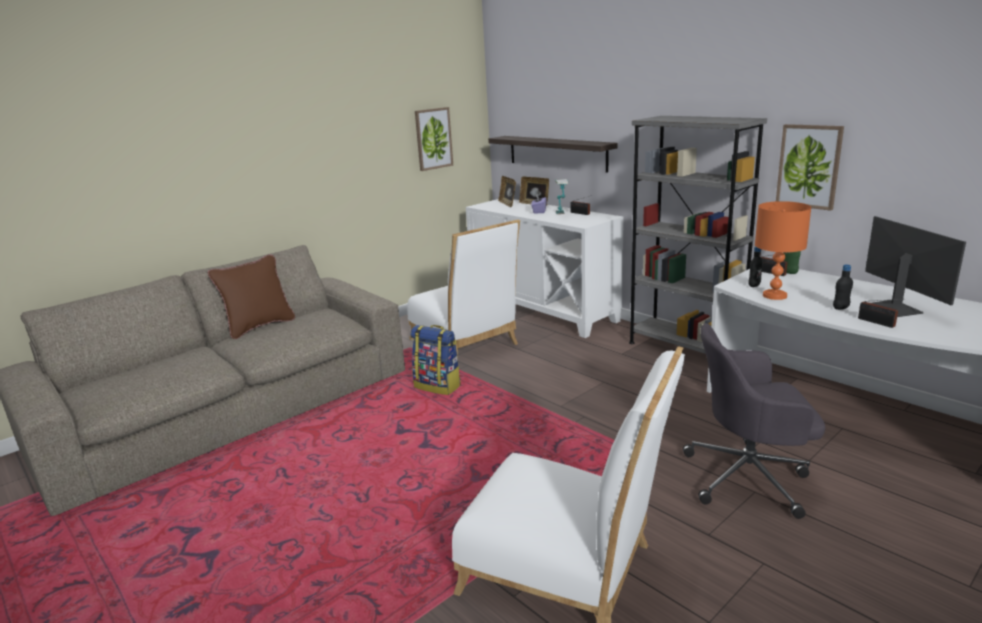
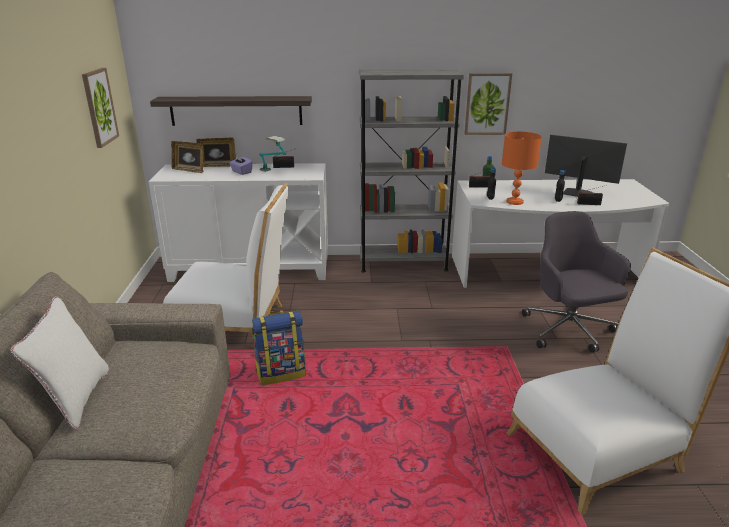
camera: 50 degrees left, 5 degrees up
(259, 326) = (76, 399): brown pillow -> white pillow
(749, 477) = (568, 331): grey office chair -> grey office chair turned 120 degrees clockwise

